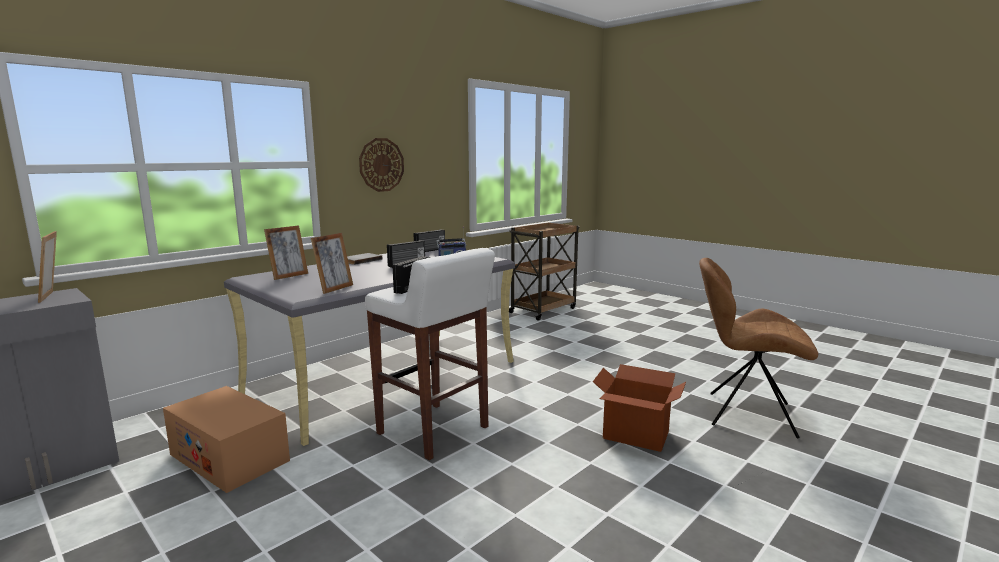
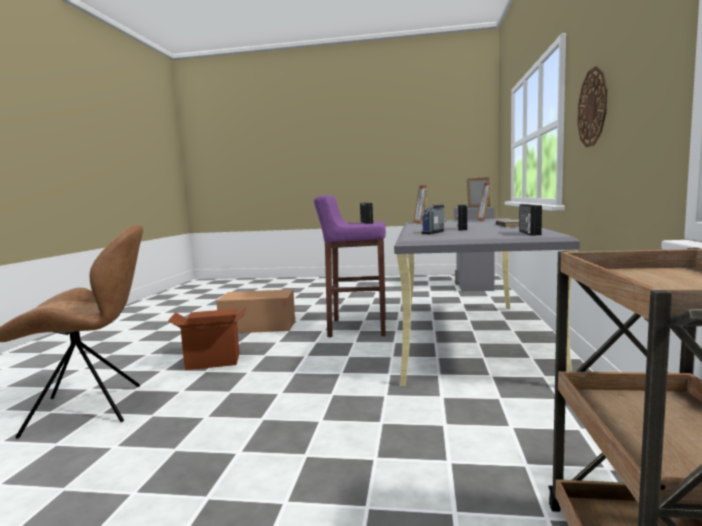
camera: 145 degrees right, 5 degrees down
(229, 457) = (426, 300): cardboard box -> cardboard box (258, 326)
(434, 431) = (356, 328): white stool -> purple stool

